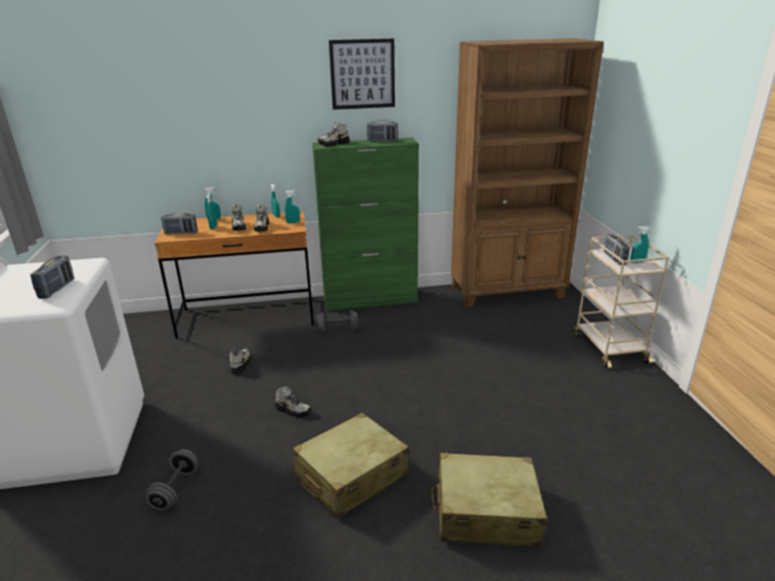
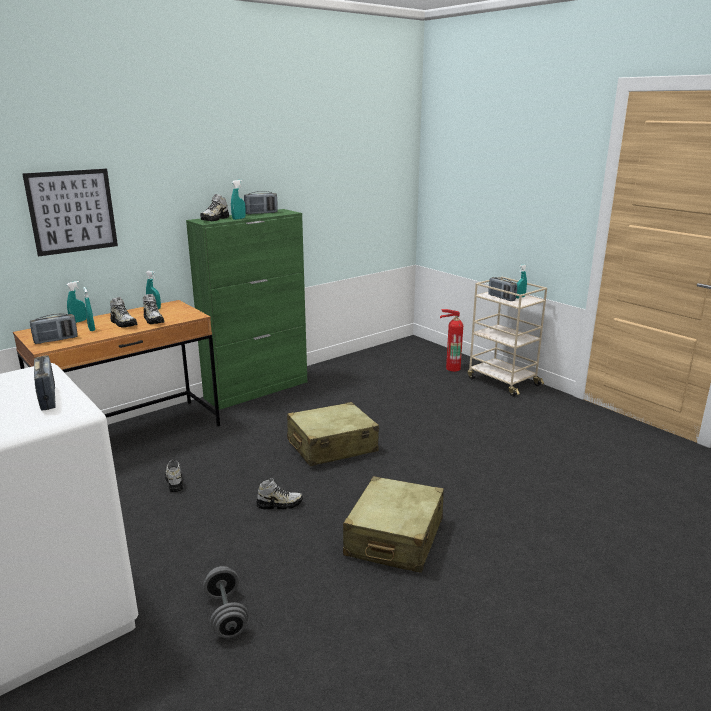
camera: 30 degrees left, 5 degrees down
(293, 222) = (183, 311): turquoise spray bottle -> turquoise spray bottle (239, 218)
(338, 329) = (251, 423): grey dumbbell -> none
(362, 74) = (233, 144): picture -> picture (72, 211)
(485, 512) = (529, 524): beige suitcase -> beige suitcase (331, 446)
(508, 292) = (382, 357): brown bookcase -> none
(567, 320) = (451, 368): none -> fire extinguisher

